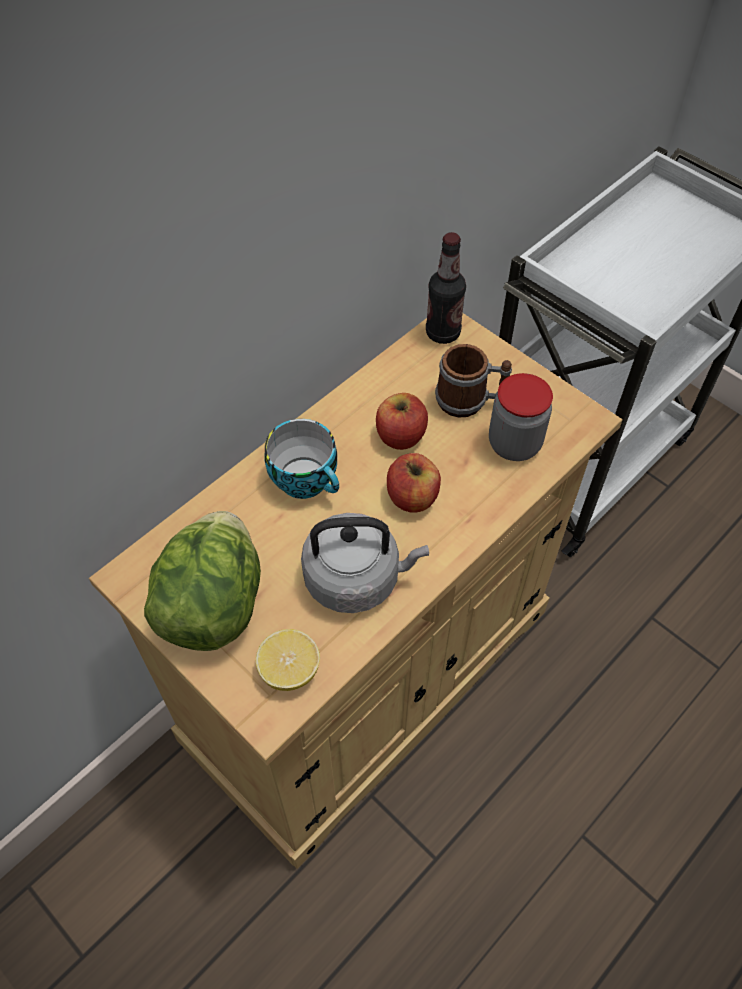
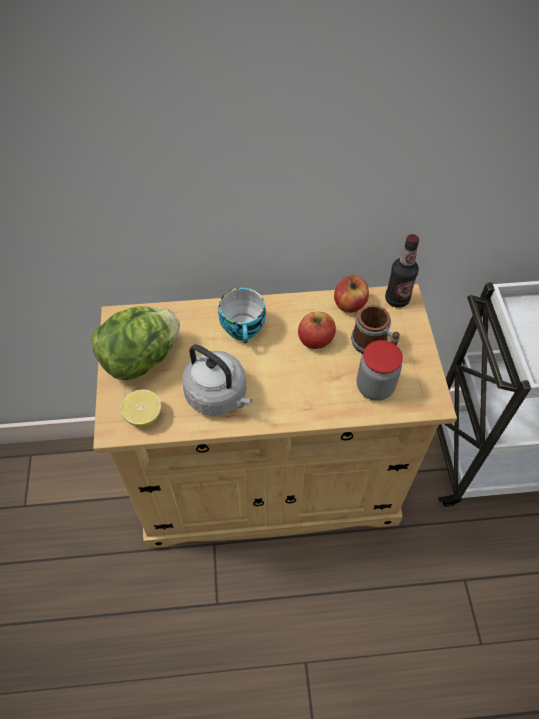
camera: 40 degrees right, 0 degrees up
(412, 497) = (289, 375): apple -> apple (350, 304)

